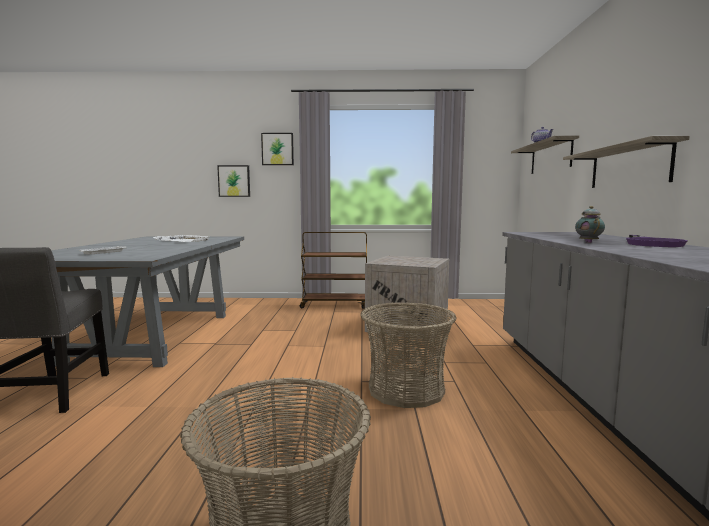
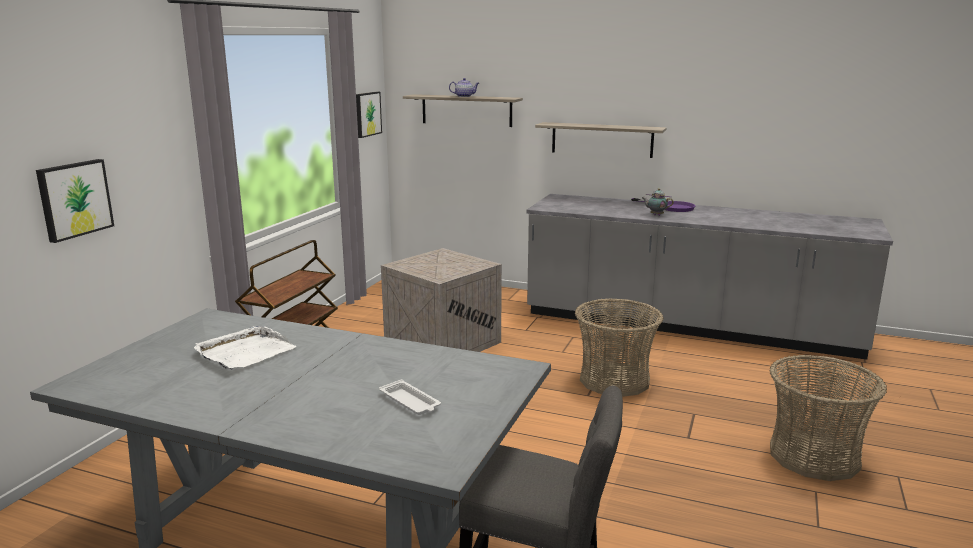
camera: 70 degrees left, 10 degrees up
(277, 149) = (143, 117): picture -> picture (367, 114)

